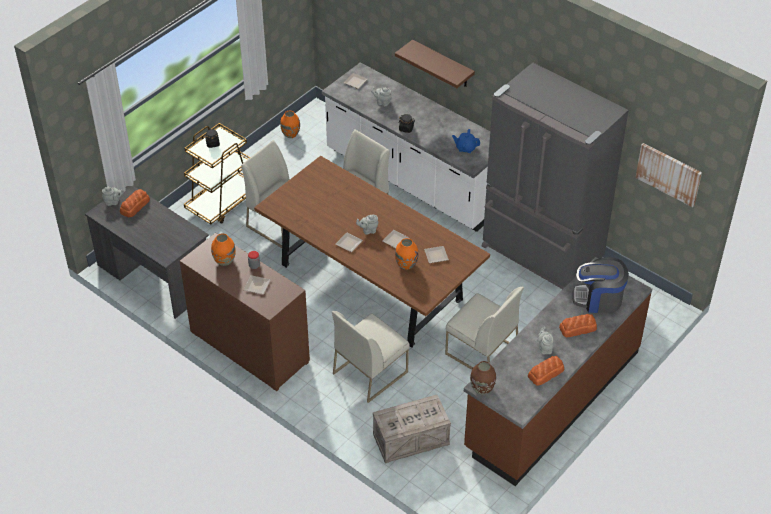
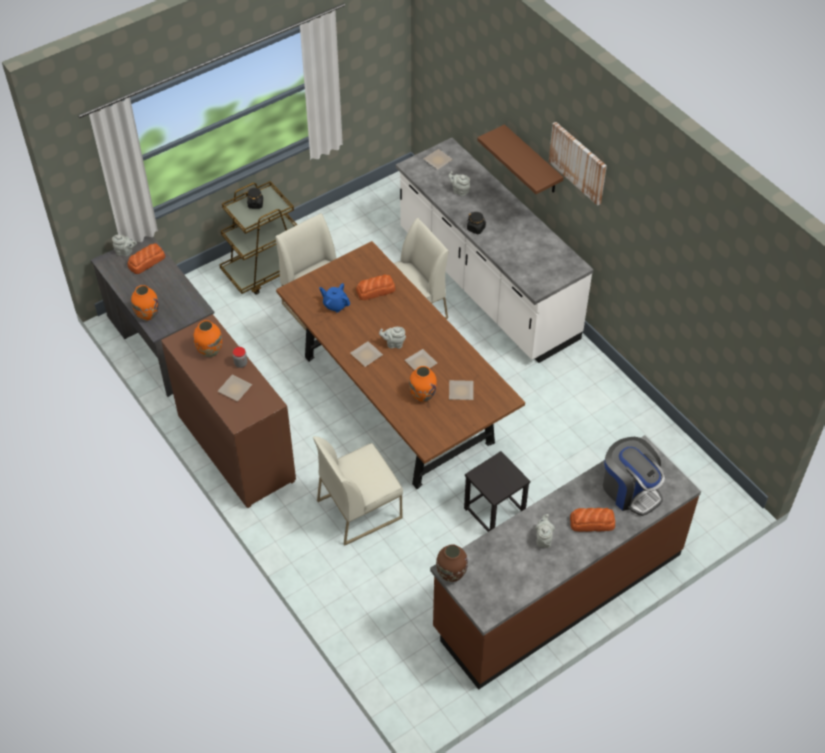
camera: 15 degrees right, 5 degrees up
(290, 134) = (367, 204): orange vase -> orange vase (147, 314)
(410, 440) = (376, 602): crate -> none
(465, 148) = (537, 266): blue teapot -> blue teapot (335, 305)
(481, 351) = (494, 512): white chair -> black stool
(540, 254) = (604, 405): grey fridge -> none
(546, 373) = (534, 571): bread -> bread (376, 290)
(598, 299) = (630, 490): coffee machine -> coffee machine turned 150 degrees counterclockwise
(669, 174) = (756, 354): picture -> picture (578, 162)

